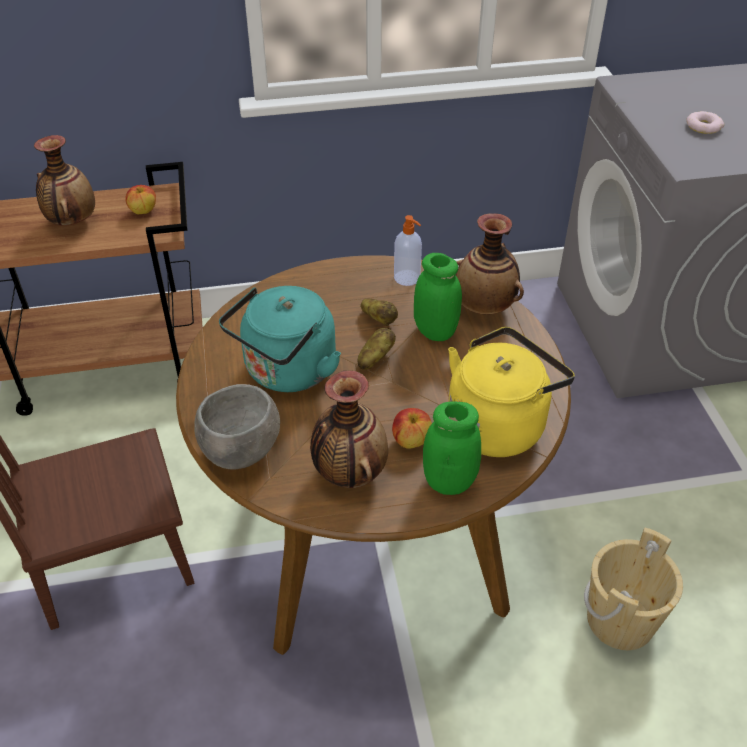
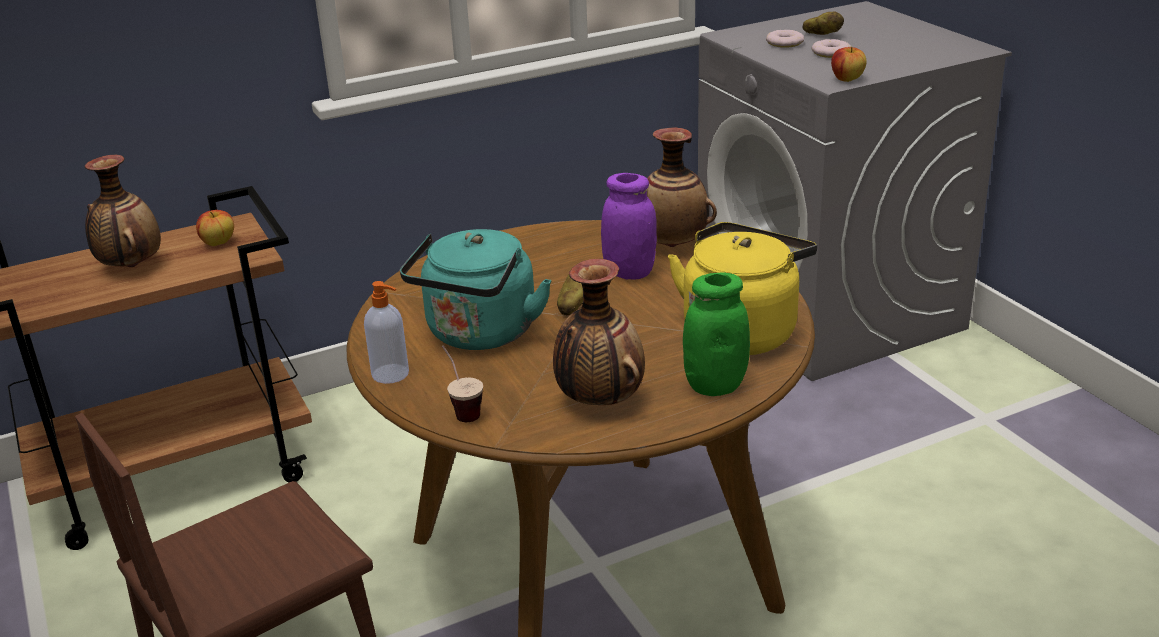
camera: 15 degrees left, 15 degrees down
(239, 452) = (461, 409): grey bowl -> cup
(379, 320) = (561, 274): potato -> potato (822, 35)
(407, 278) = (574, 237): soap dispenser -> soap dispenser (391, 374)
(411, 440) = (654, 362): apple -> apple (847, 79)
(435, 331) = (629, 272): green jar -> purple jar
(620, 620) = (913, 583): beige bucket -> none
(667, 104) = (784, 43): none -> donut

